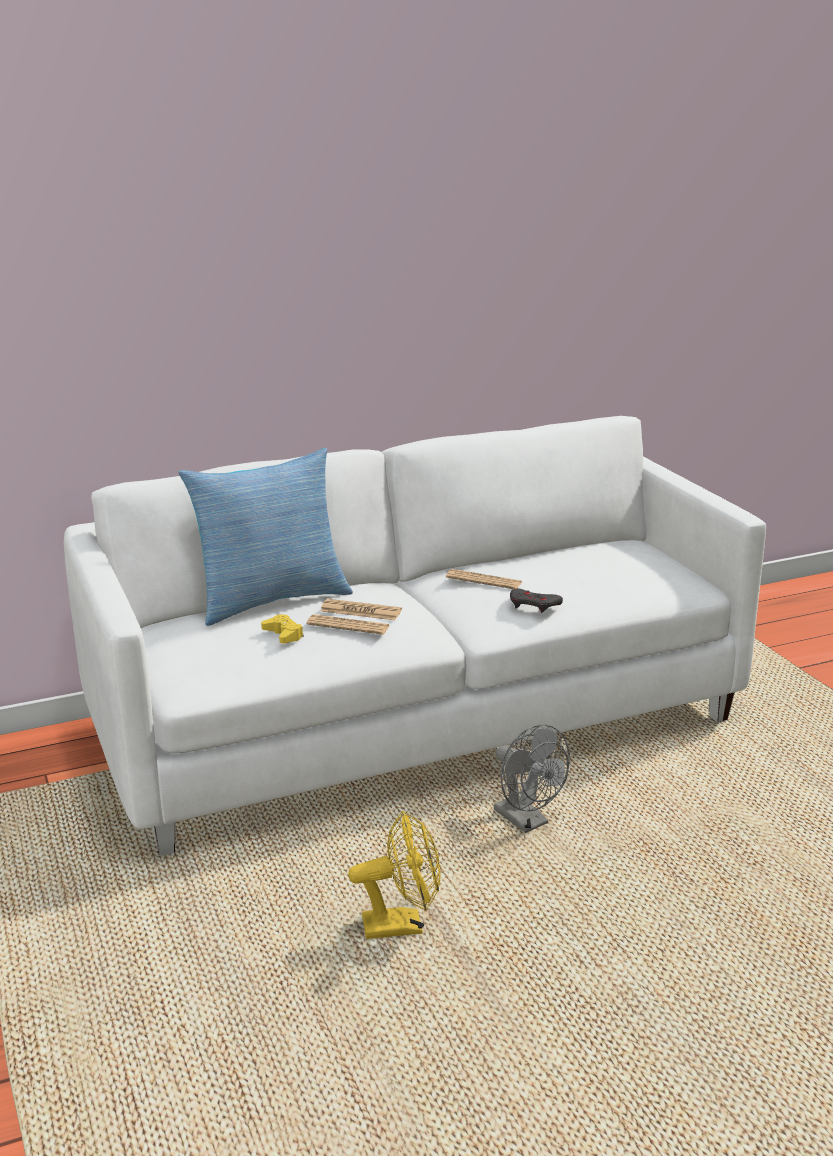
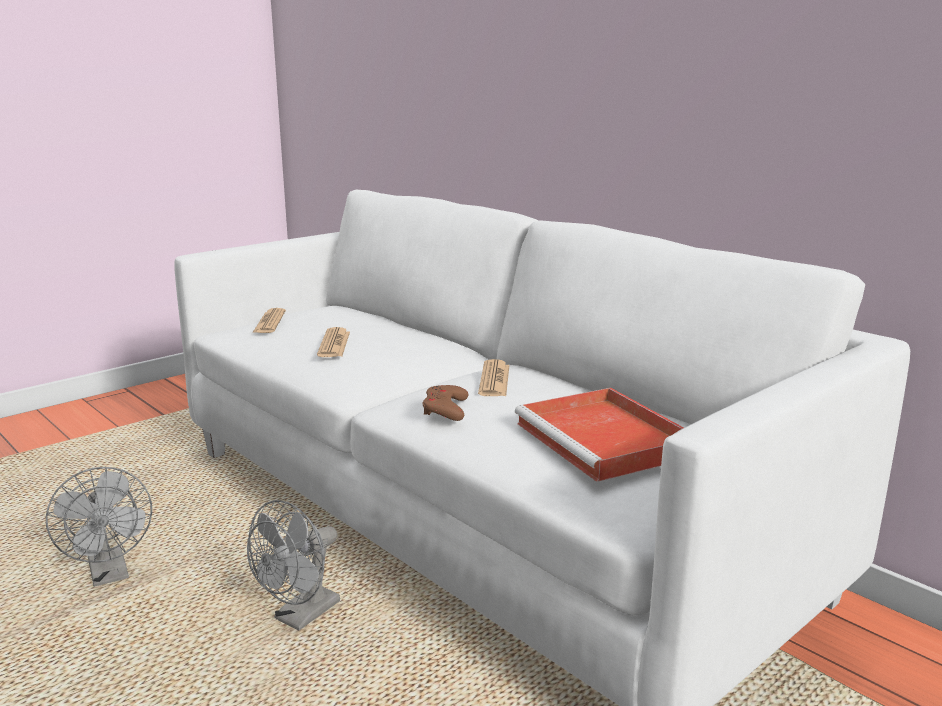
camera: 70 degrees right, 5 degrees down
(270, 600) = (387, 320): pillow -> none
(283, 634) = (310, 331): yellow game controller -> none
(361, 611) = (369, 343): newspaper -> newspaper (269, 322)
(402, 925) = (110, 575): yellow fan -> grey fan
(533, 605) = (445, 409): grey game controller -> brown game controller
(618, 567) = (607, 440): none -> red tray

